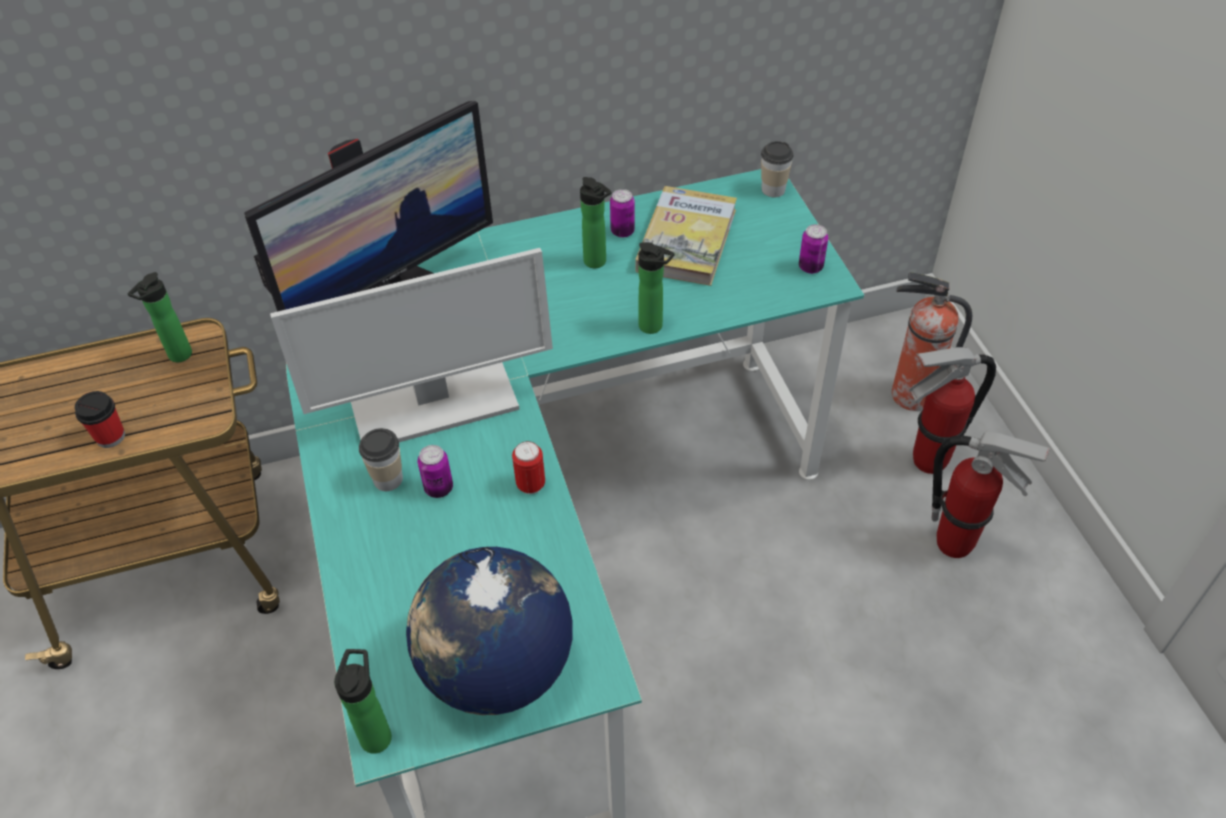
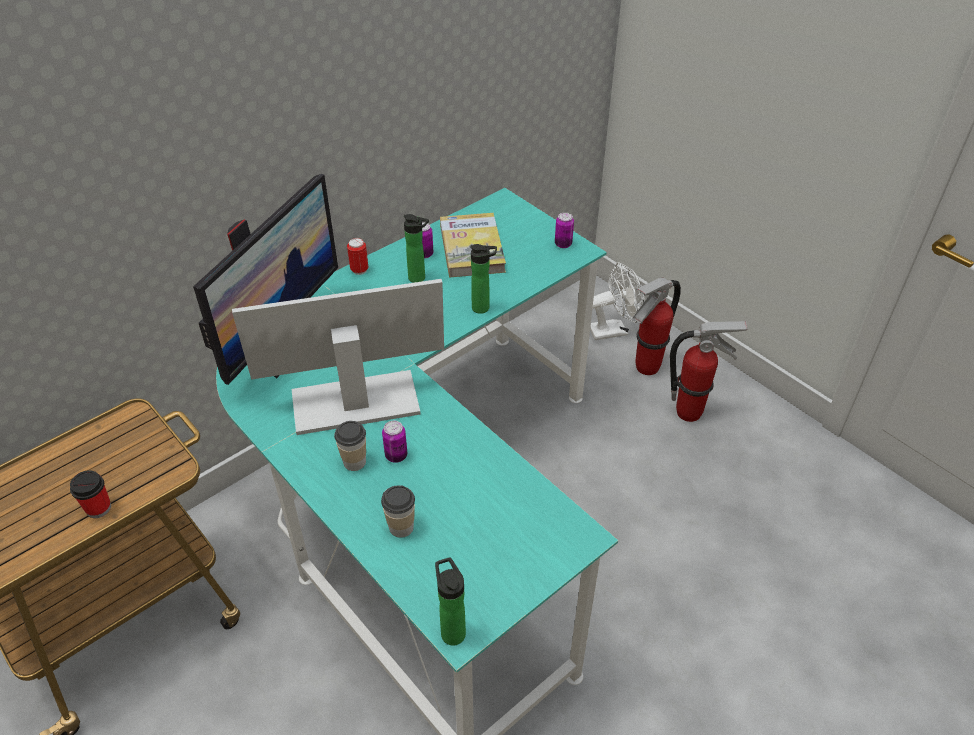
camera: 25 degrees left, 5 degrees down
(177, 357) = (122, 434): bottle -> none
(432, 404) = (356, 402): monitor -> monitor turned 150 degrees counterclockwise
(497, 669) = (510, 557): globe -> none
(531, 485) = (460, 432): can -> can (359, 270)
(773, 189) = (510, 203): cup -> cup (401, 527)
(910, 394) = (613, 330): fire extinguisher -> white fan

